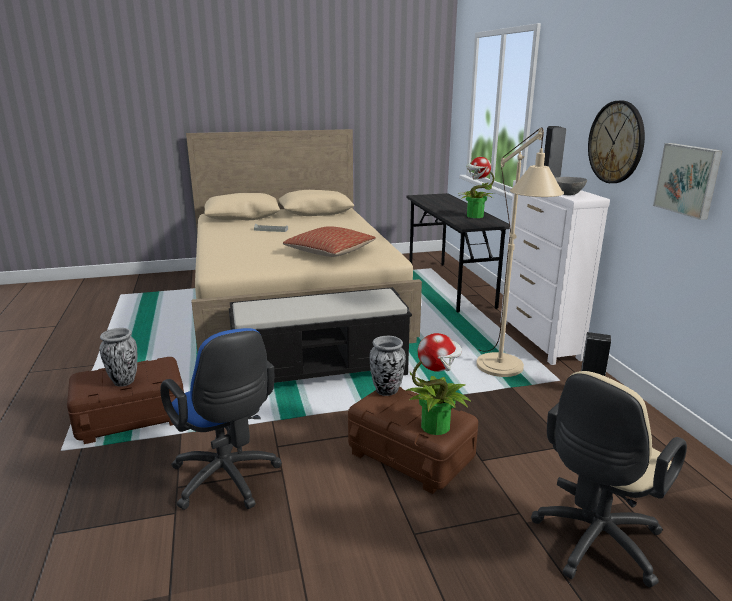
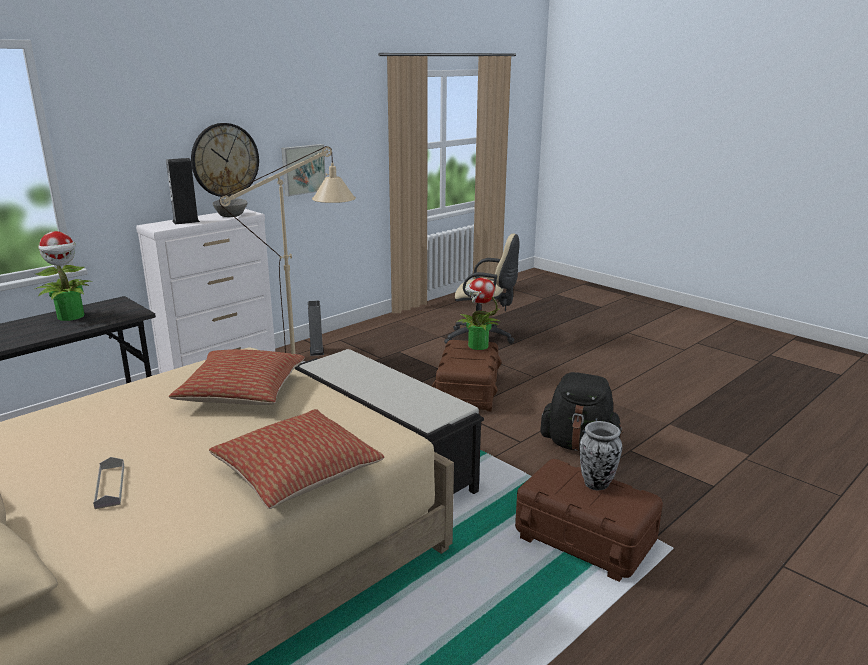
camera: 120 degrees left, 0 degrees up
(223, 252) = (296, 473): none -> pillow
(228, 480) = (579, 445): blue office chair -> black backpack
(387, 391) = (454, 367): vase -> none

